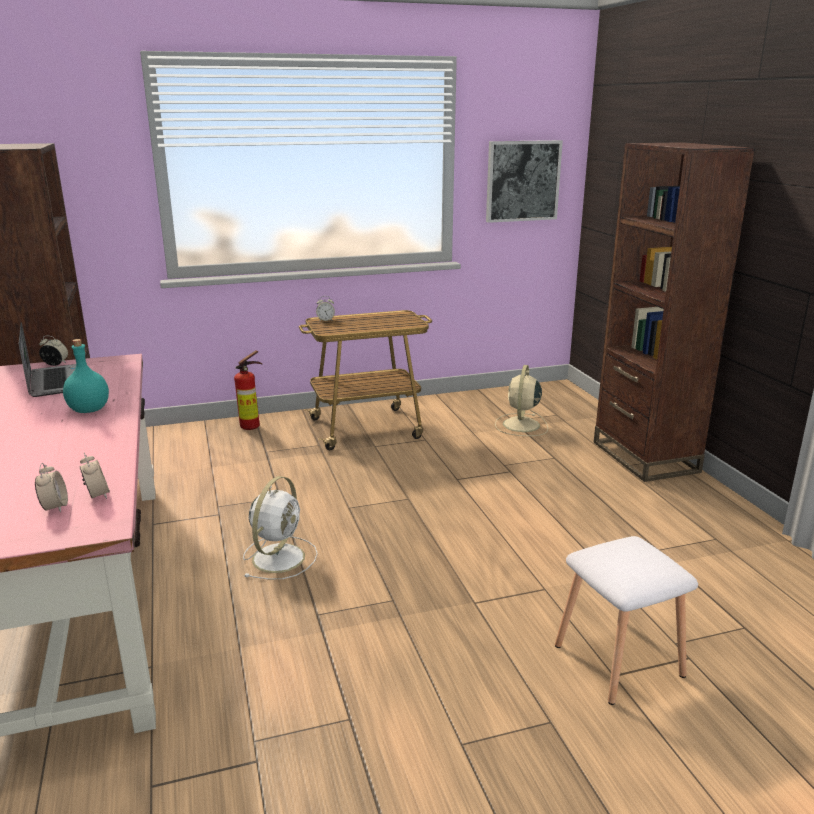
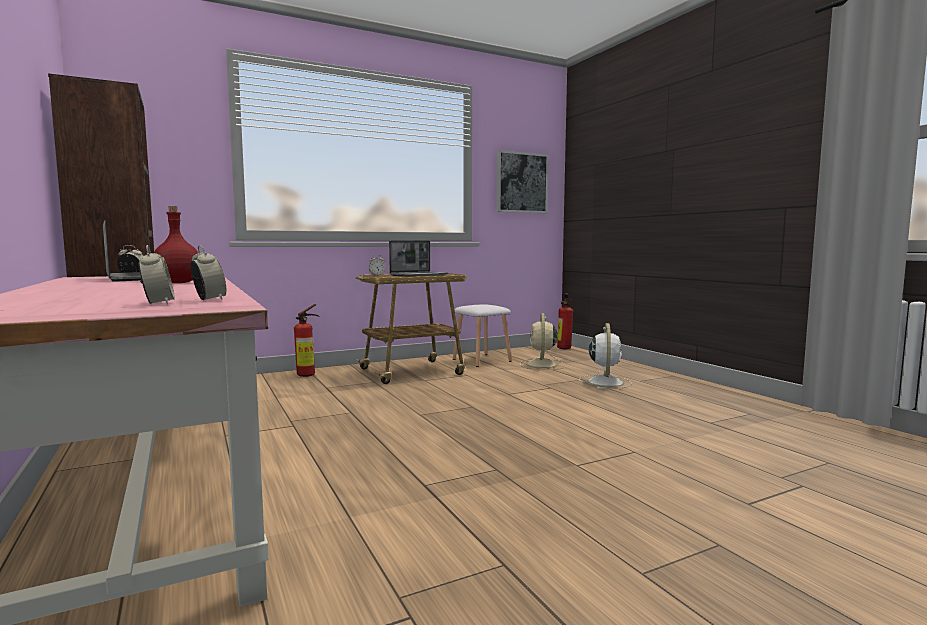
camera: 10 degrees left, 15 degrees down
(88, 410) = (177, 283): turquoise bottle -> red bottle
(279, 557) = (366, 448): white fan -> white fan (605, 382)
(374, 321) = (419, 275): none -> laptop
(564, 392) = (563, 348): none -> fire extinguisher
(616, 659) = (739, 492): white stool -> white stool (481, 360)
(644, 457) = (653, 375): brown bookcase -> none

